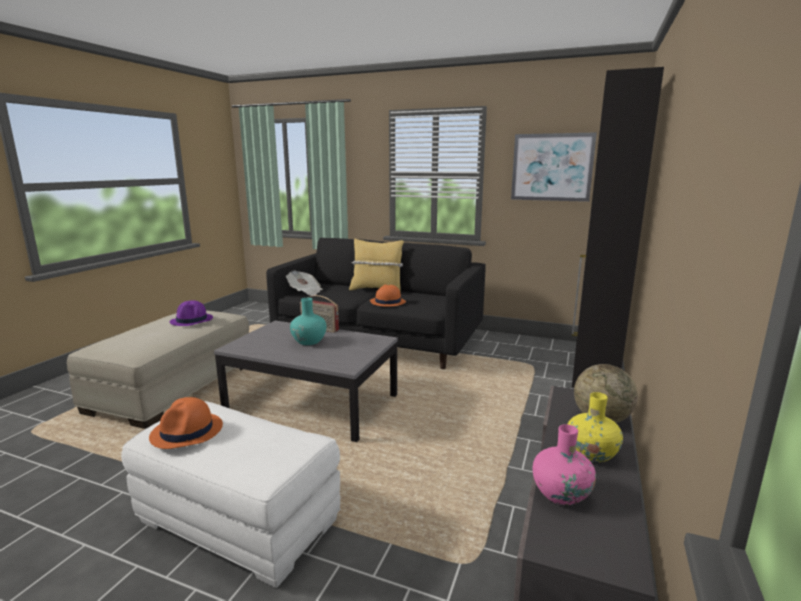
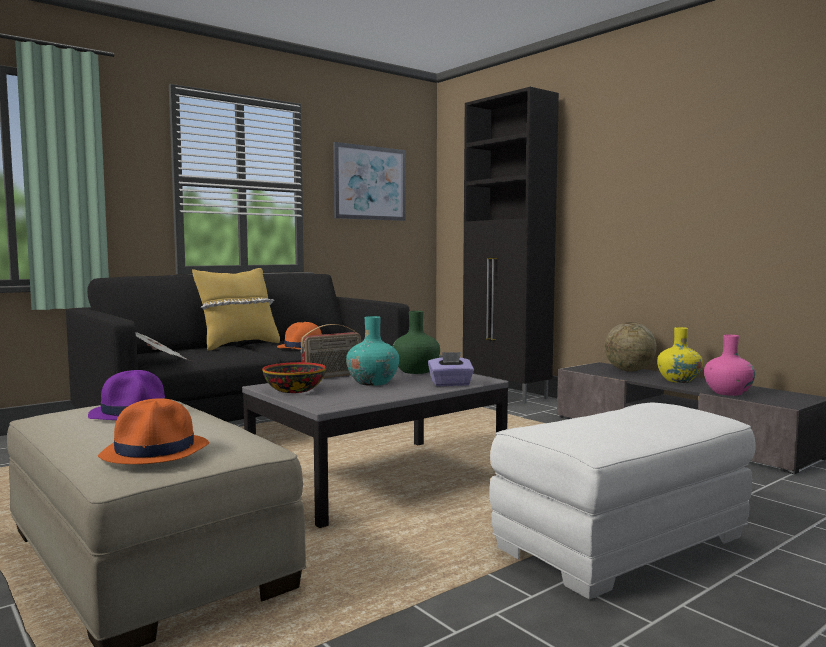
camera: 60 degrees left, 10 degrees down
(187, 432) = (601, 432): orange hat -> orange hat (156, 451)
(270, 331) = (295, 390): none -> bowl
(323, 361) = (450, 384): none -> purple tissue box
(360, 343) = (415, 371): none -> green vase

